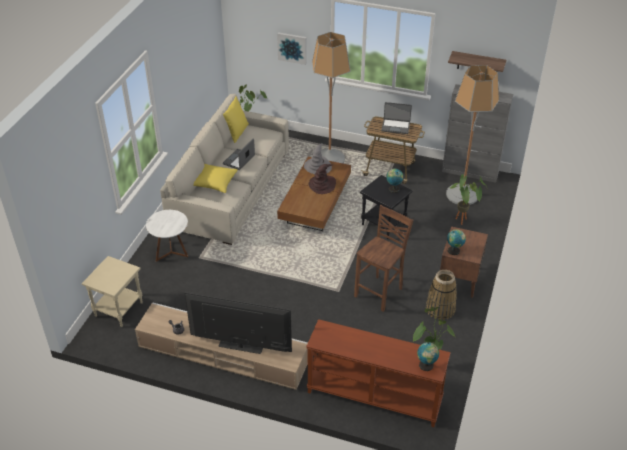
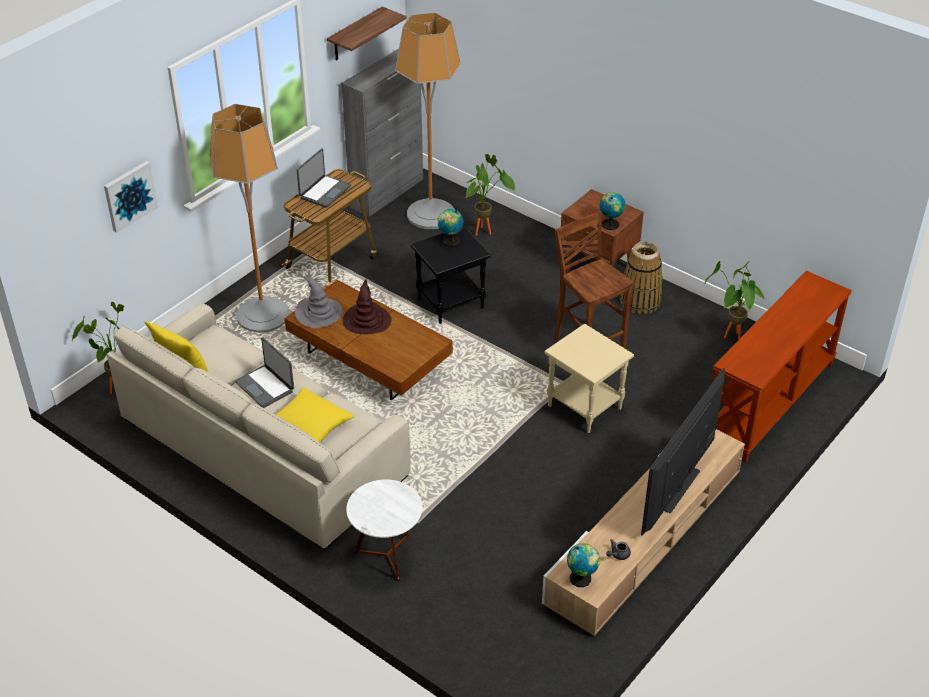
camera: 70 degrees left, 0 degrees up
(118, 309) = (492, 651): beige side table -> beige side table (583, 407)
(426, 366) = (824, 295): globe -> globe (582, 578)

